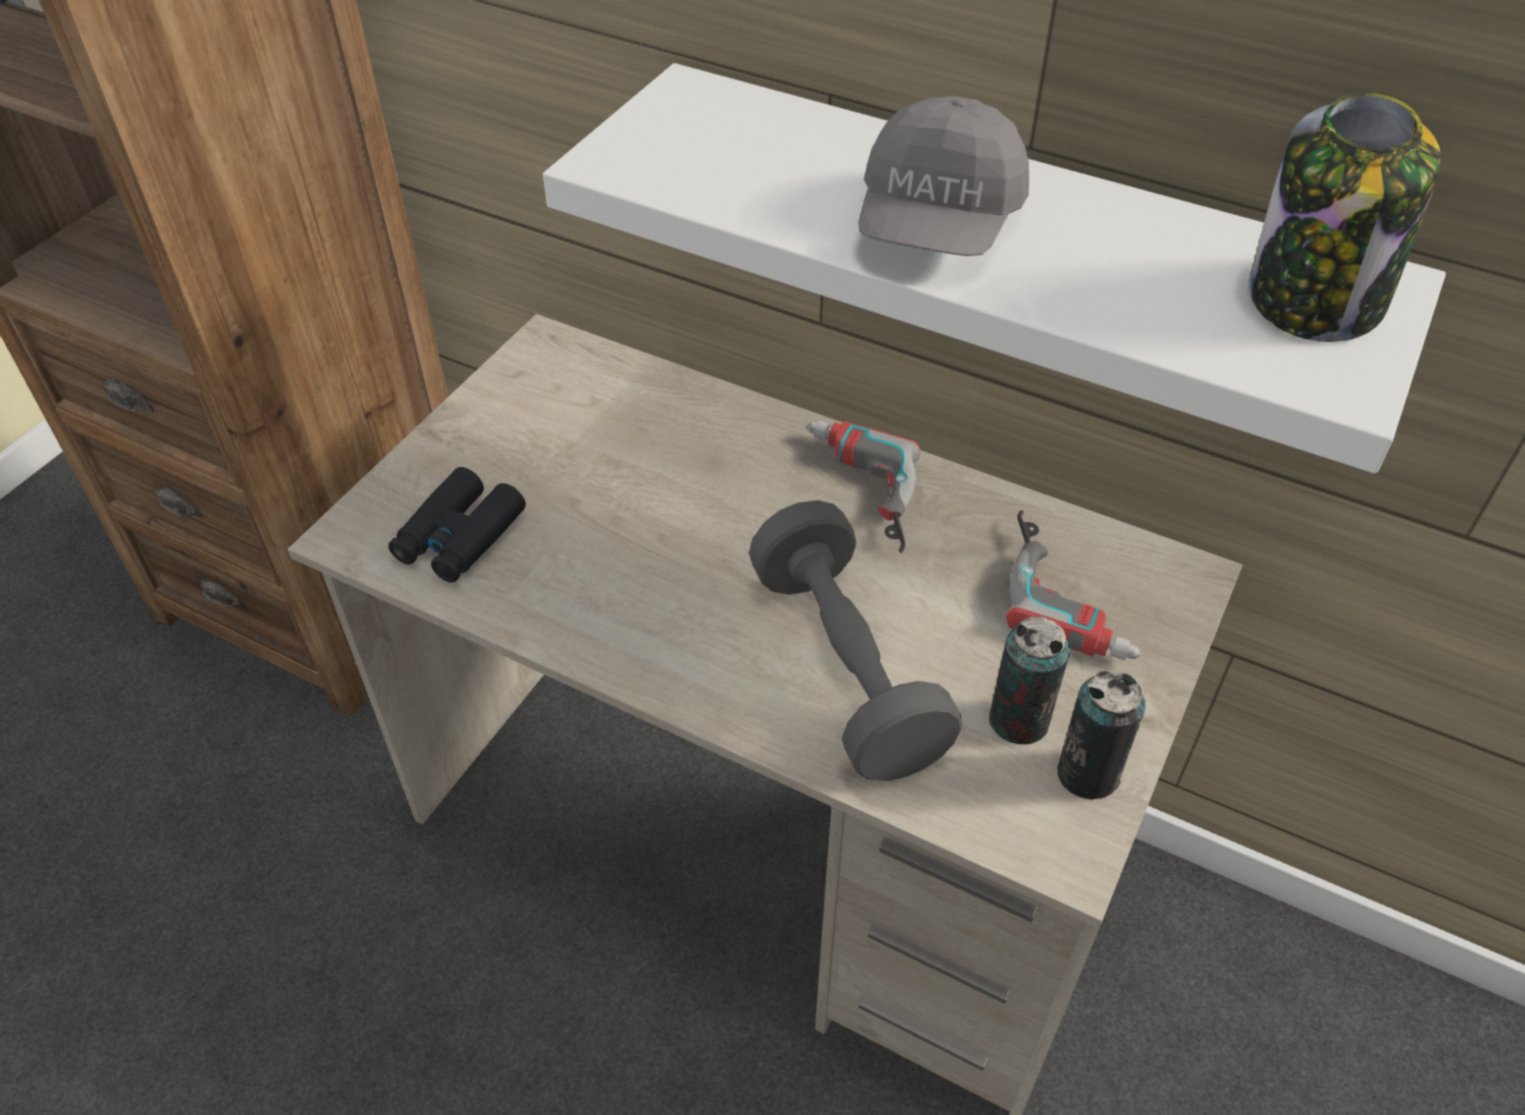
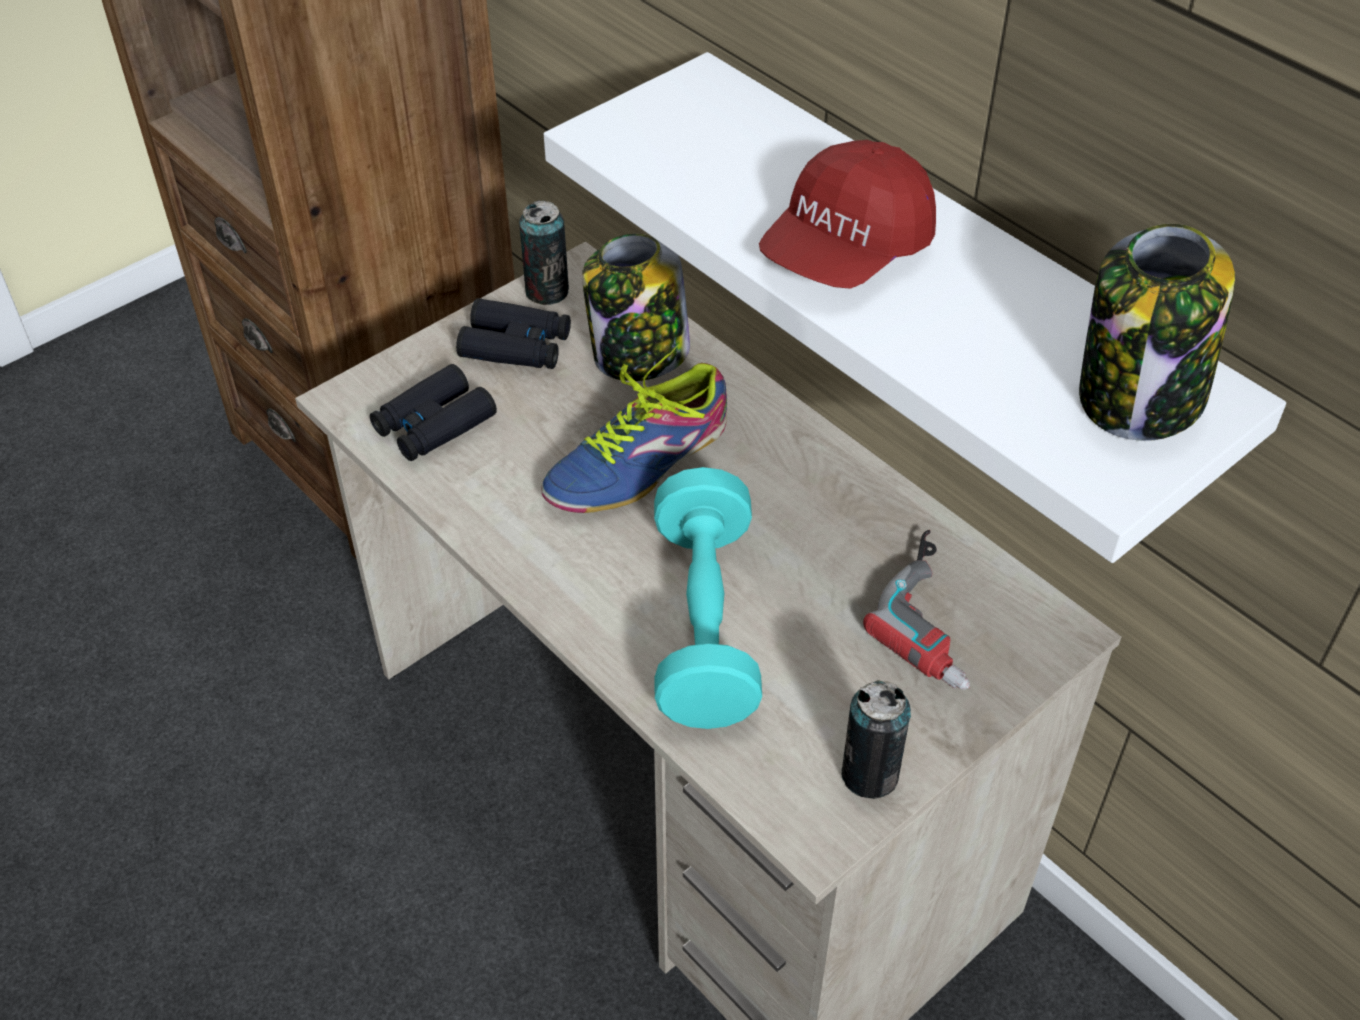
camera: 20 degrees right, 0 degrees up
(512, 434) = (516, 346): none -> black binoculars
(645, 413) = (638, 355): none -> jar
(698, 520) = (639, 462): none -> shoe
(846, 668) = (704, 625): grey dumbbell -> turquoise dumbbell
(854, 492) = (788, 474): power drill -> none
(937, 224) = (845, 251): grey cap -> red cap
(1018, 720) = (832, 712): can -> can (547, 291)

